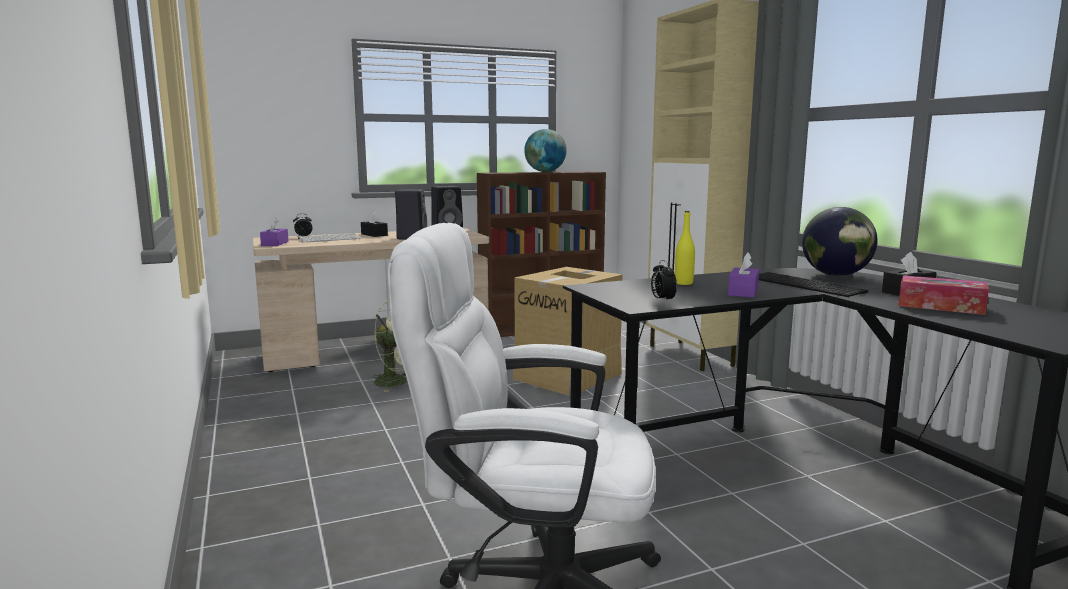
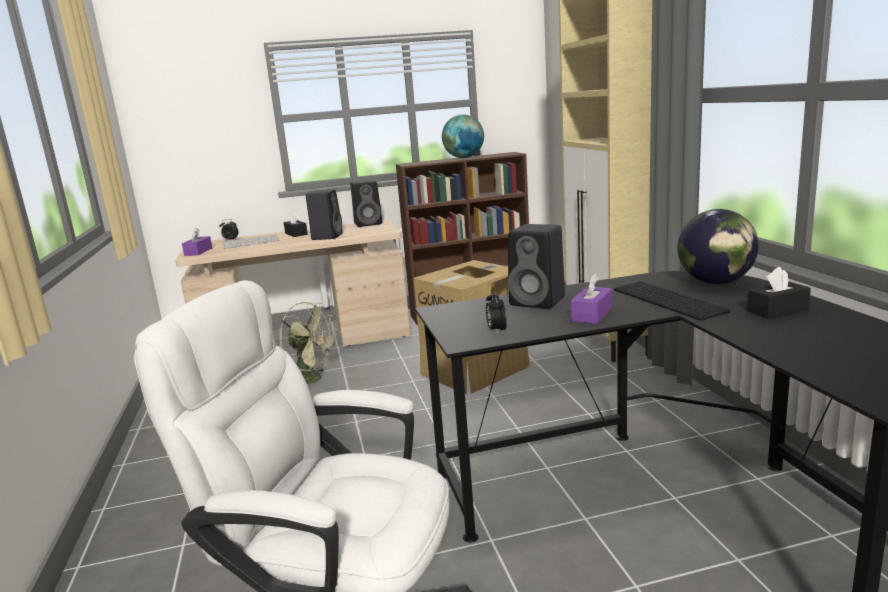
camera: 10 degrees right, 5 degrees up
(683, 283) = (539, 301): yellow bottle -> black speaker
(940, 306) = (798, 335): tissue box -> none

